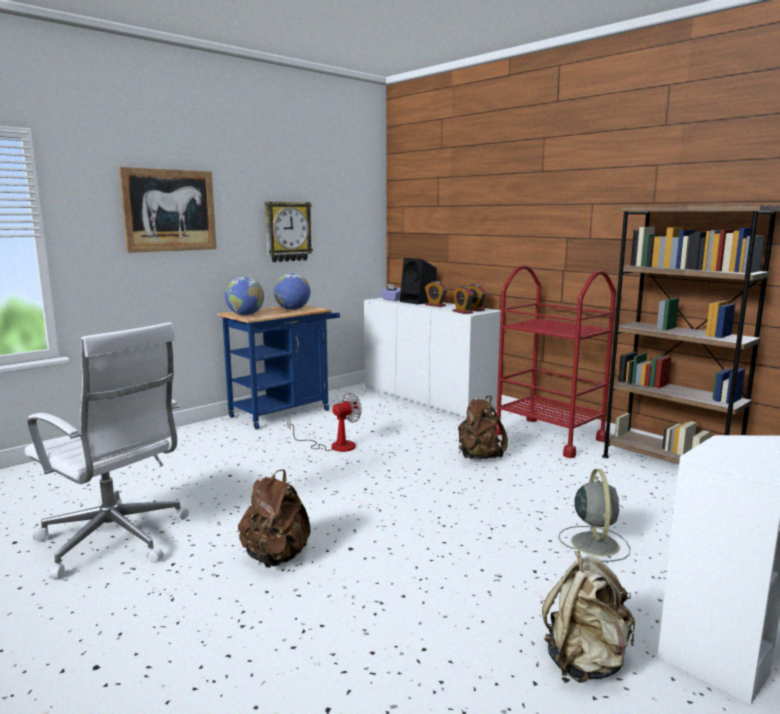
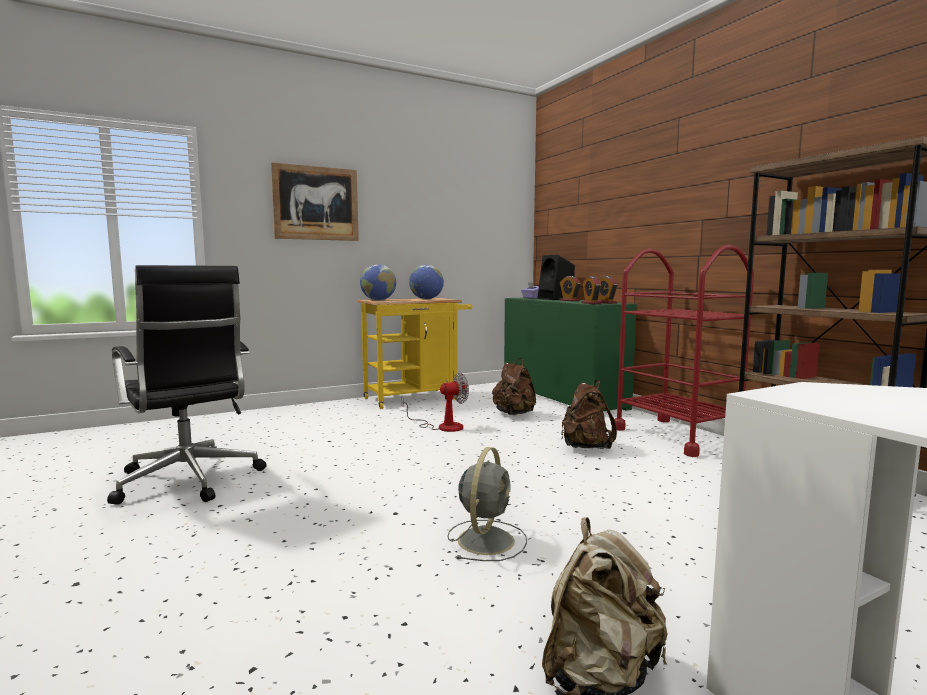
camera: 15 degrees right, 5 degrees down
(115, 541) = (189, 481): white office chair -> black office chair
(275, 557) = (316, 512): brown backpack -> brown backpack (513, 414)
(285, 412) = (416, 398): blue cart -> yellow cart
(287, 231) = (430, 229): wall clock -> none
(428, 398) = (561, 396): white cabinet -> green cabinet
(594, 543) = (679, 542): grey fan -> grey fan (486, 539)

